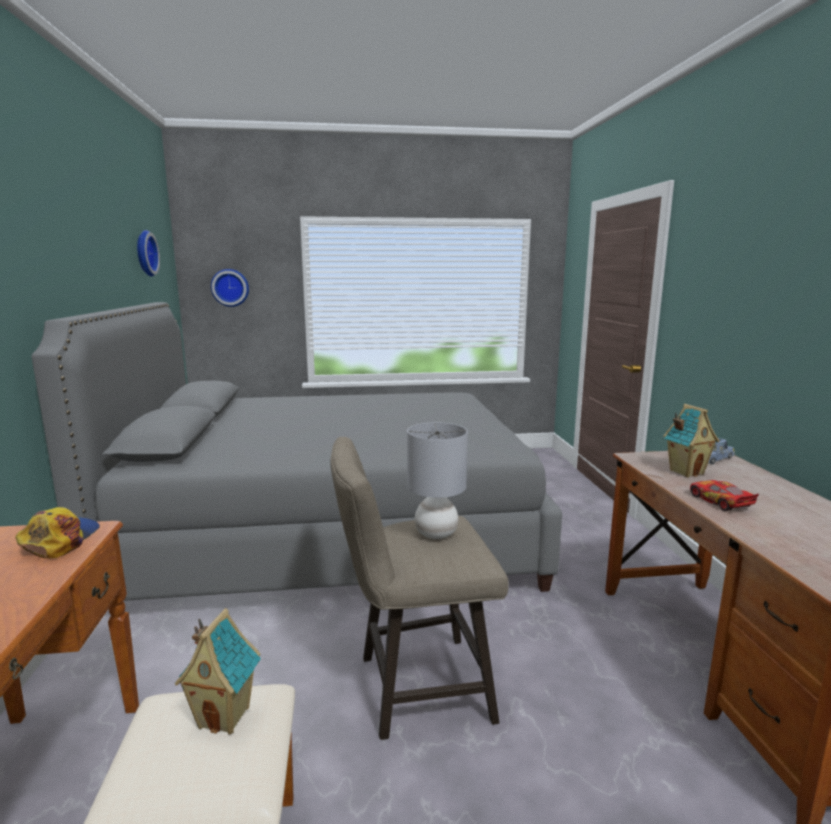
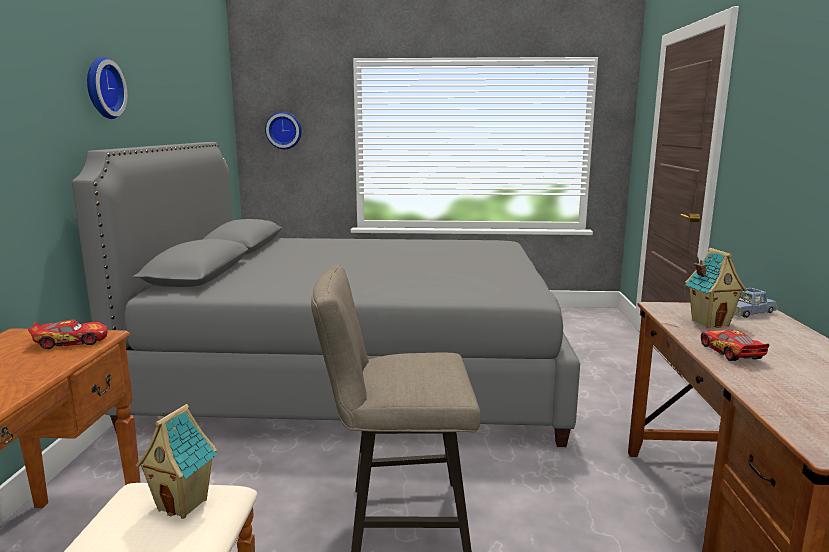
camera: 10 degrees right, 0 degrees up
(59, 540) = (71, 342): cap -> toy car
(144, 253) = (198, 95): wall clock -> wall clock (102, 88)
(435, 533) = (419, 365): grey table lamp -> none

